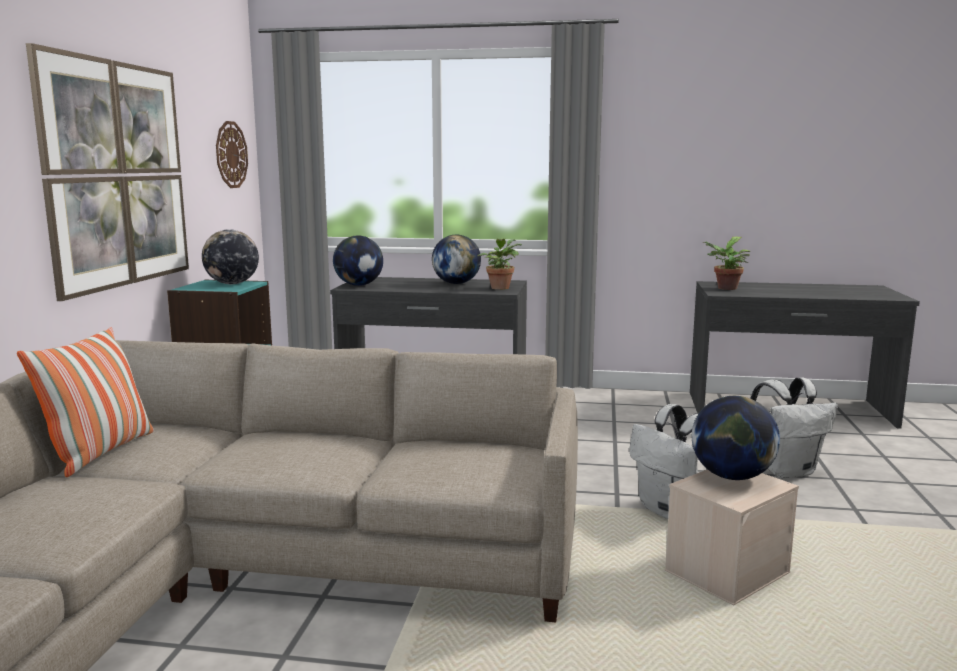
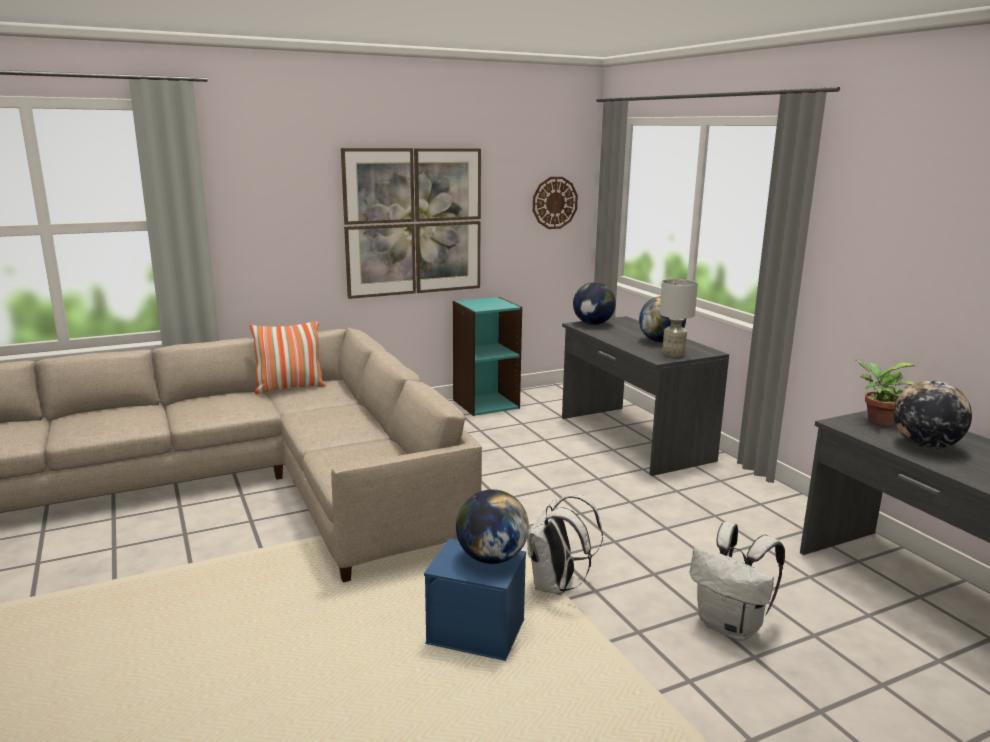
camera: 55 degrees right, 5 degrees up
(232, 284) = (496, 304): globe -> globe (925, 446)
(500, 287) = (674, 354): potted plant -> grey table lamp
(726, 572) = (477, 632): beige storage box -> blue storage box

